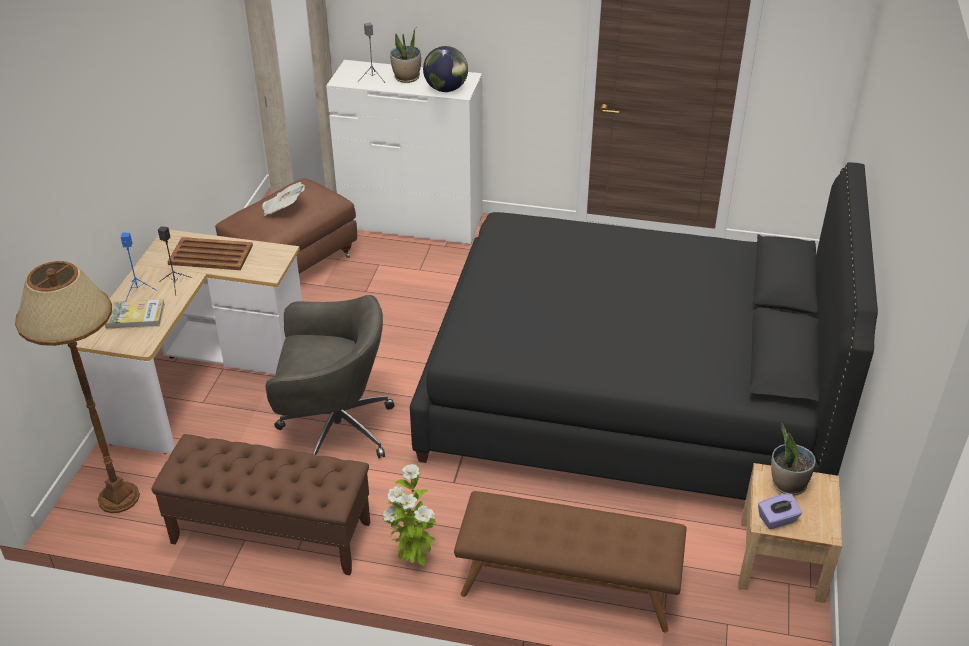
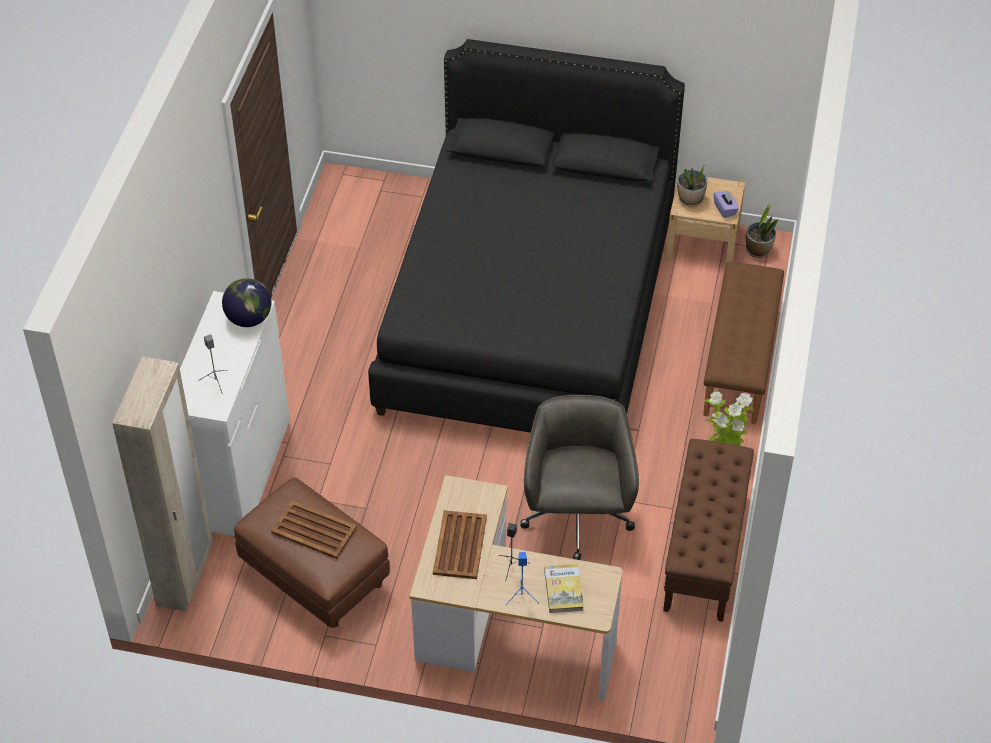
camera: 90 degrees left, 10 degrees up
(118, 497) = (672, 672): brown floor lamp -> none
(283, 209) = (314, 531): newspaper -> brown tray
(407, 78) = (218, 352): potted plant -> potted plant (758, 250)

